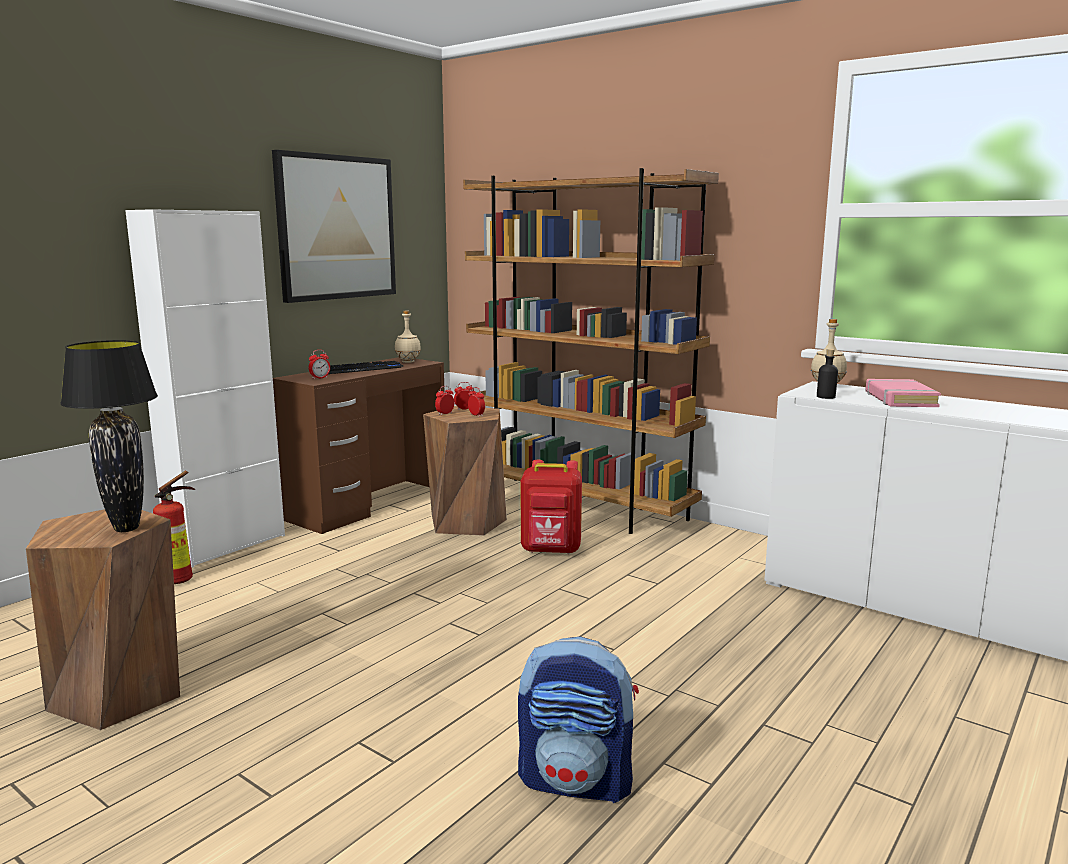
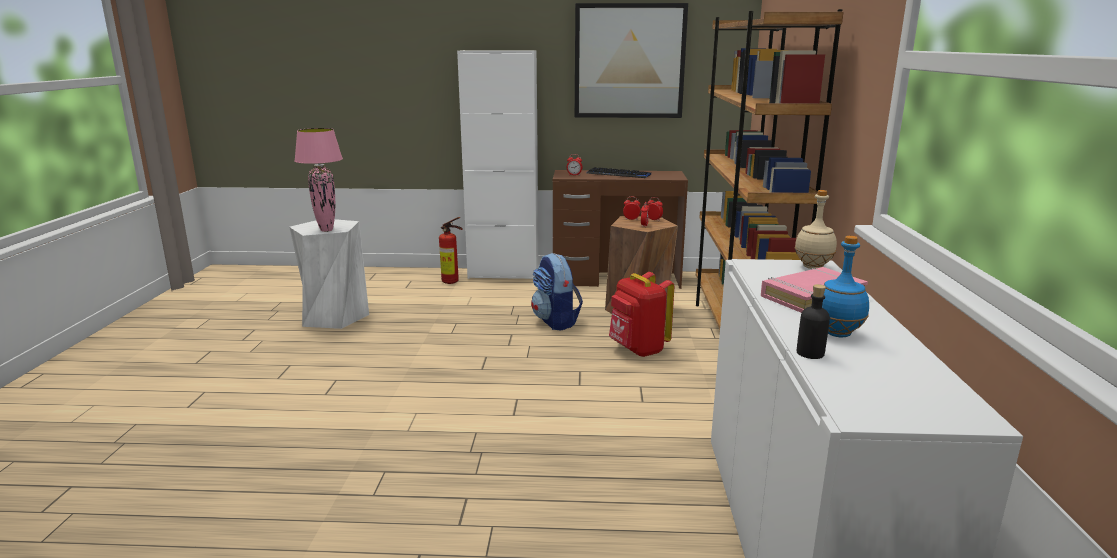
camera: 55 degrees right, 5 degrees up
(119, 692) = (334, 317): brown stool -> white stool
(126, 528) = (327, 230): black table lamp -> pink table lamp
(408, 362) = (666, 175): beige bottle -> none
(577, 781) = (343, 449): backpack -> backpack (556, 321)
(826, 397) = (755, 272): black bottle -> black bottle (810, 353)
(985, 410) = (838, 334): none -> blue bottle

